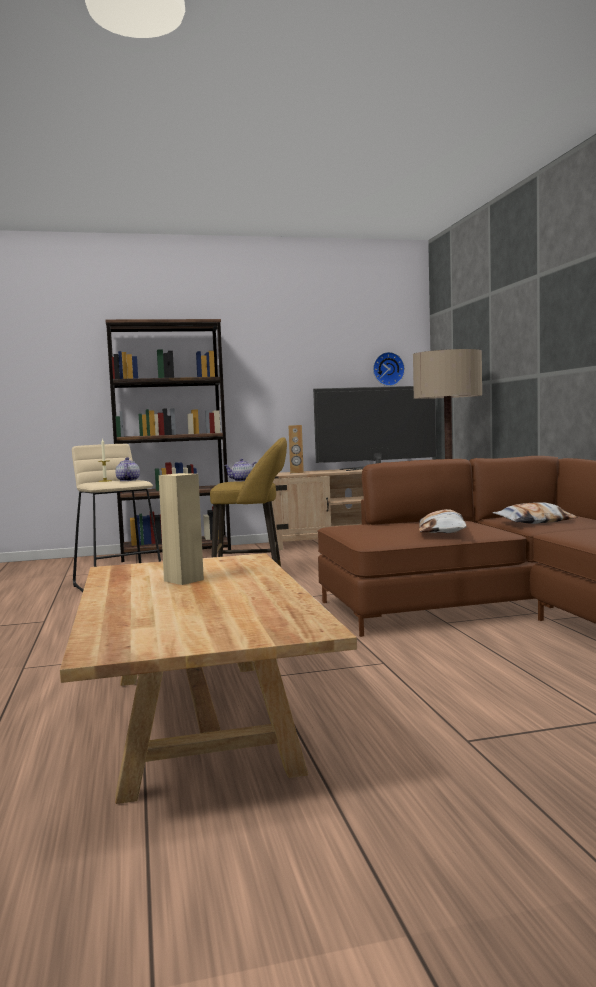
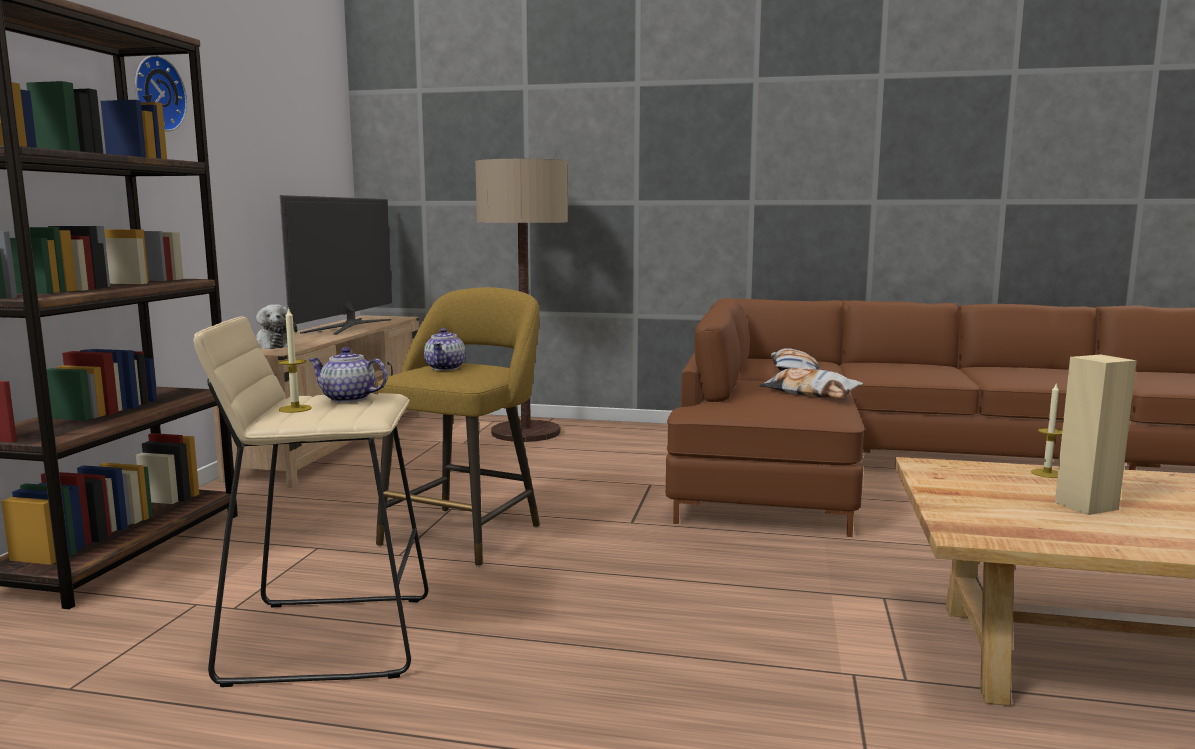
camera: 65 degrees left, 5 degrees up
(259, 573) = (1047, 473): none -> candle
(297, 472) = (273, 345): brown speaker -> plush toy
(387, 369) = (320, 168): wall clock -> wall clock (156, 93)

